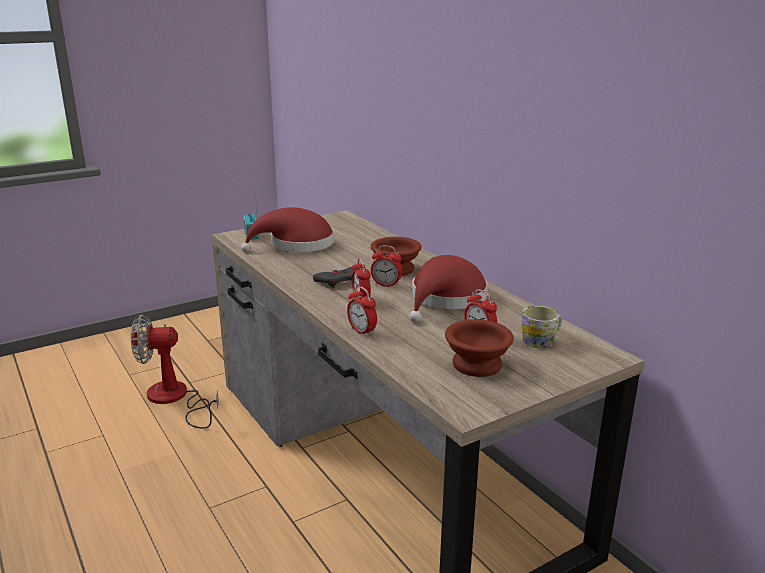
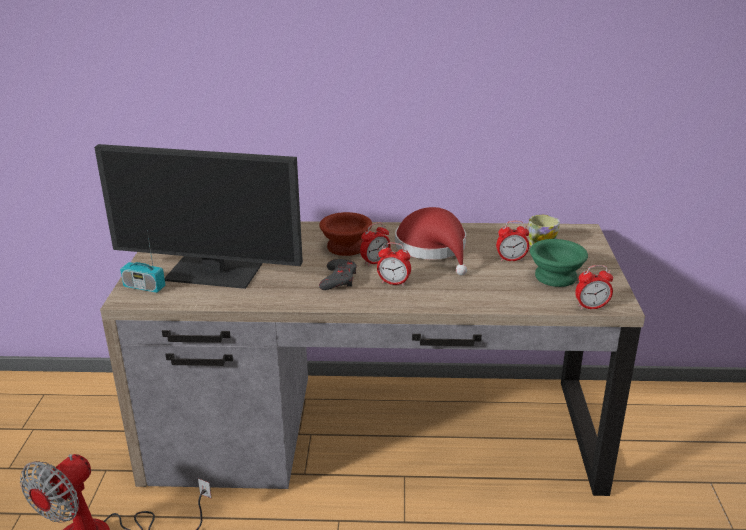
camera: 55 degrees left, 5 degrees up
(296, 245) = (215, 272): red hat -> monitor
(362, 331) = (455, 301): alarm clock -> alarm clock (591, 307)
(475, 364) = (554, 277): brown bowl -> green bowl

